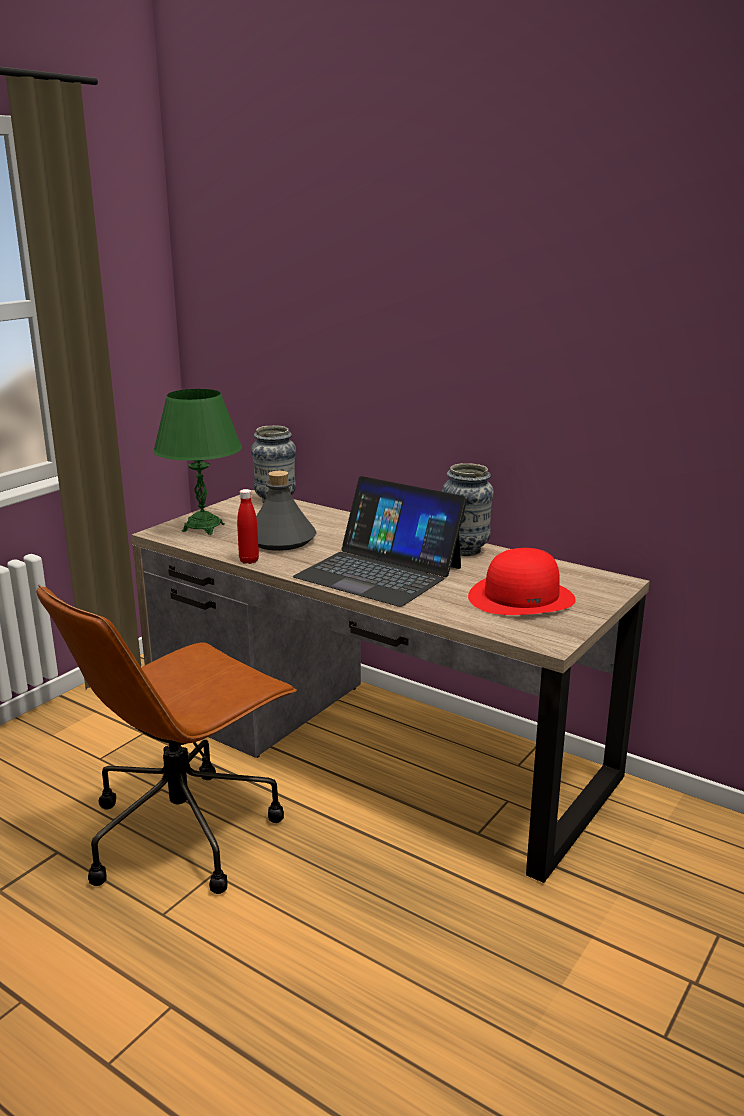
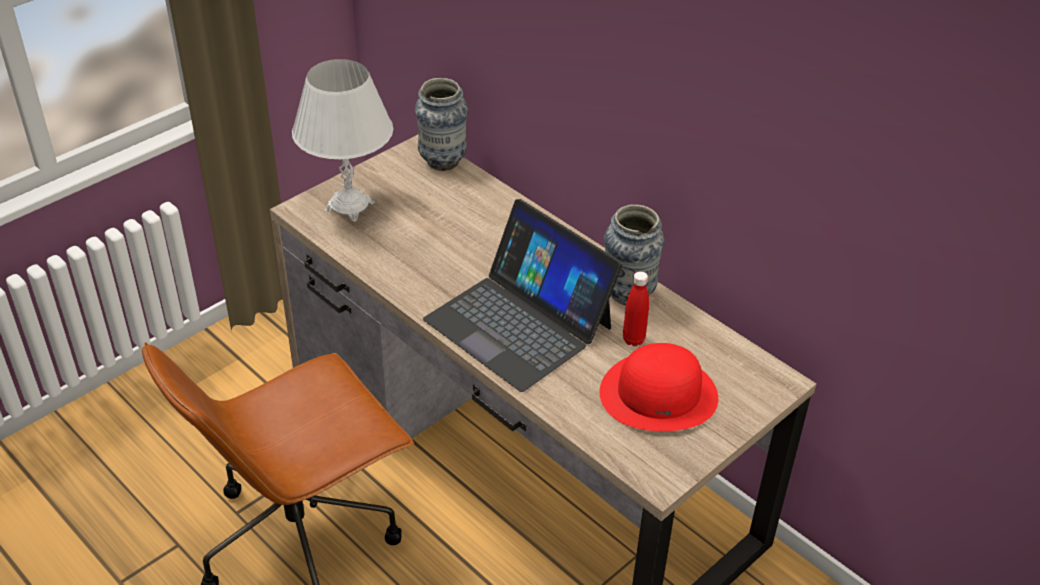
camera: 10 degrees right, 20 degrees up
(203, 528) = (349, 207): green table lamp -> white table lamp
(249, 561) = (384, 280): red bottle -> red bottle (633, 340)
(281, 540) = (429, 244): grey bottle -> none

